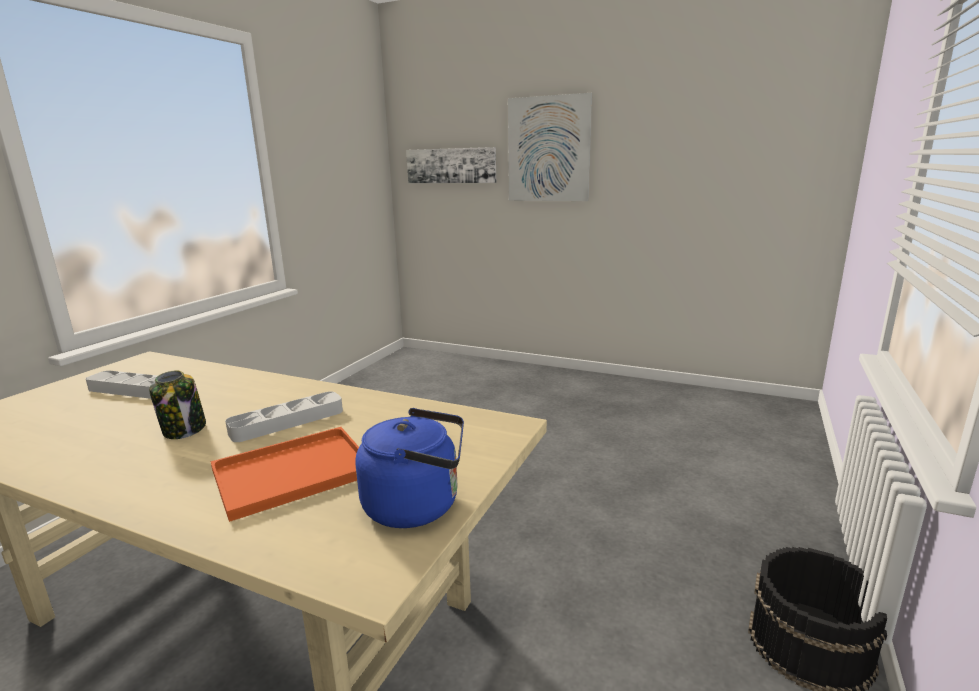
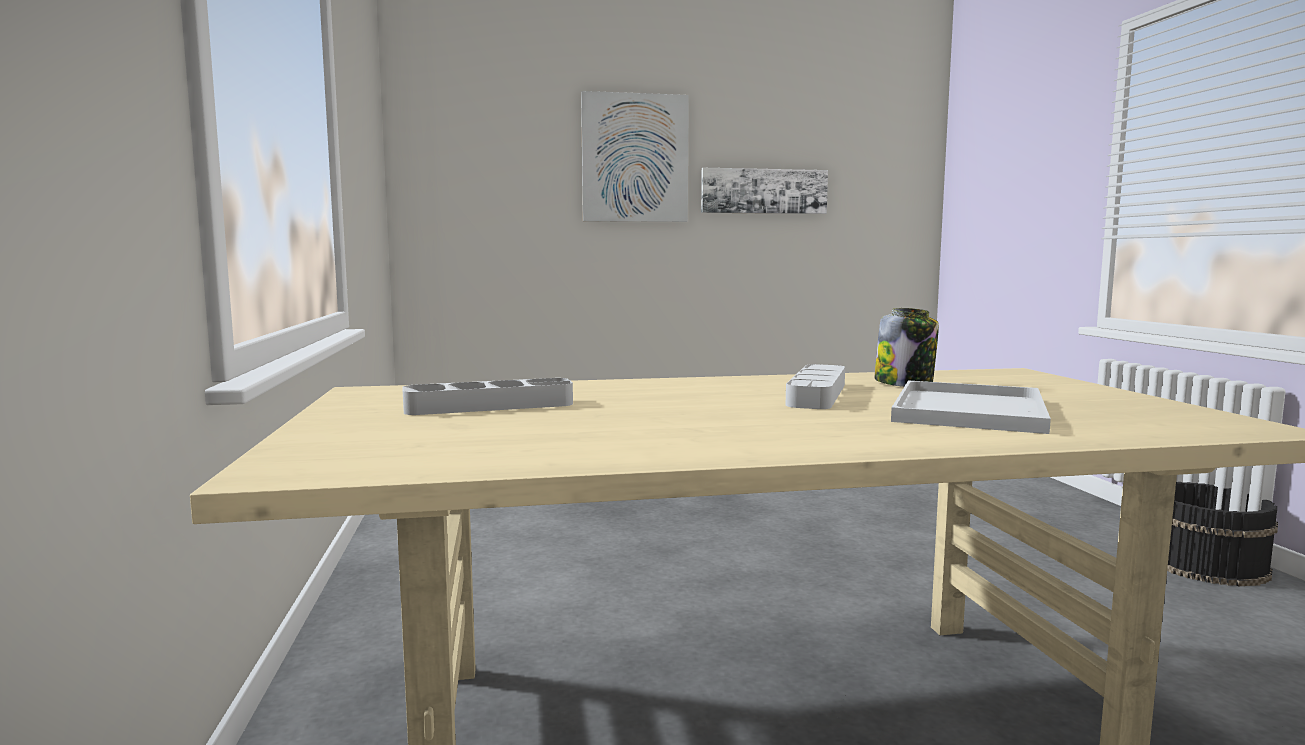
camera: 35 degrees left, 10 degrees down
(184, 430) = (725, 412): jar -> jar (904, 383)
(290, 474) = (971, 411): orange tray -> white tray
(418, 505) = (1135, 404): blue kettle -> none
(451, 165) = (494, 173): picture -> picture (764, 191)

